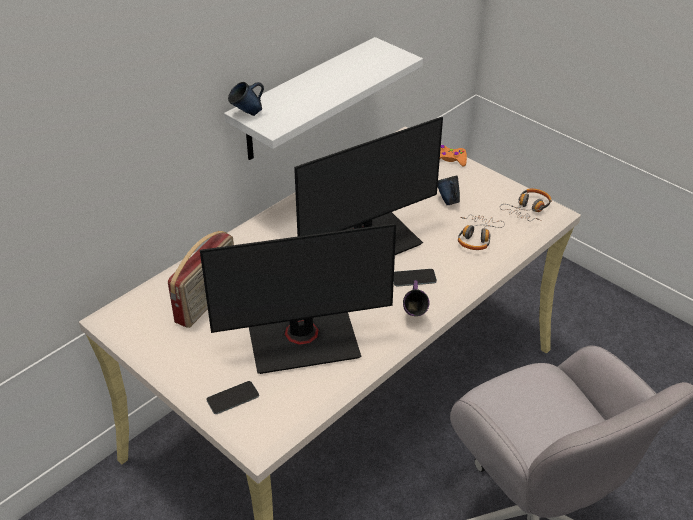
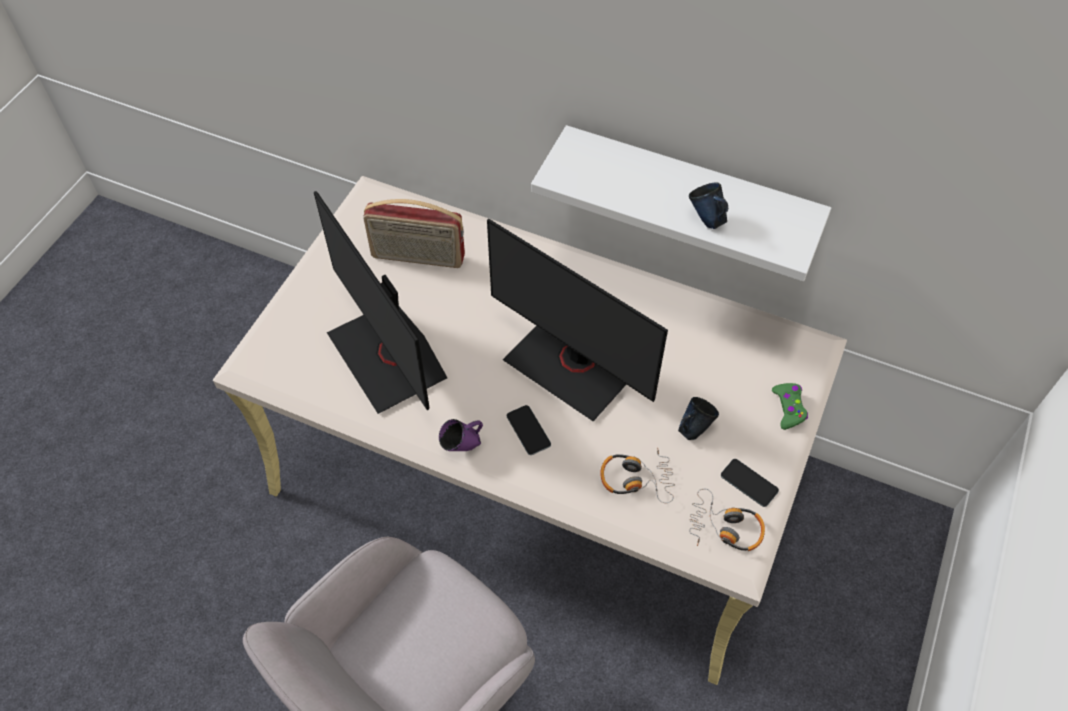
camera: 70 degrees right, 15 degrees up
(233, 398) = (292, 326): phone -> phone (749, 483)
(247, 114) = (571, 145): blue mug -> blue mug (706, 220)
(449, 159) = (789, 408): orange game controller -> green game controller

